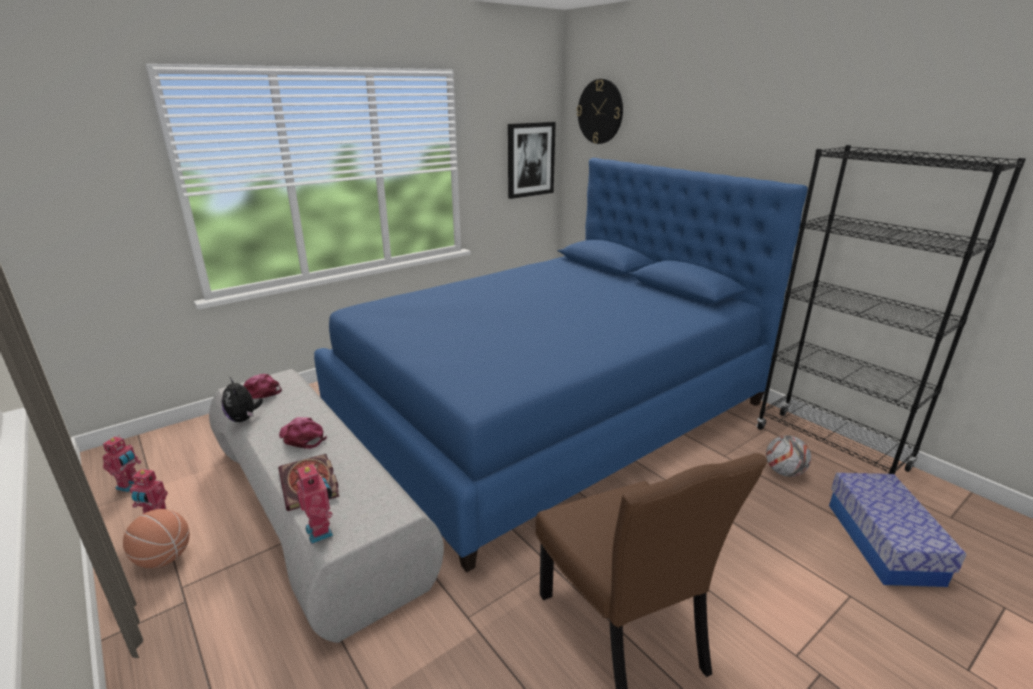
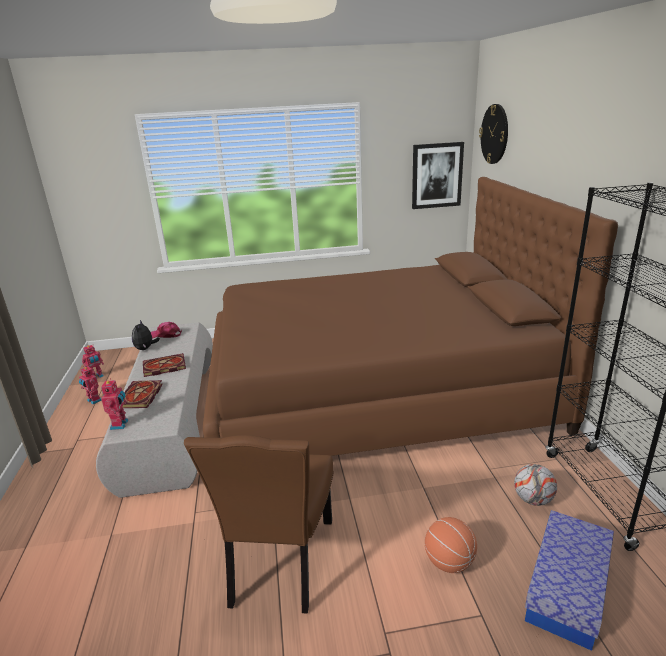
camera: 30 degrees right, 0 degrees up
(164, 558) = (81, 421): basketball -> basketball (449, 562)
(302, 437) = (163, 367): pink cap -> book
(548, 409) = (376, 392): blue bed -> brown bed

